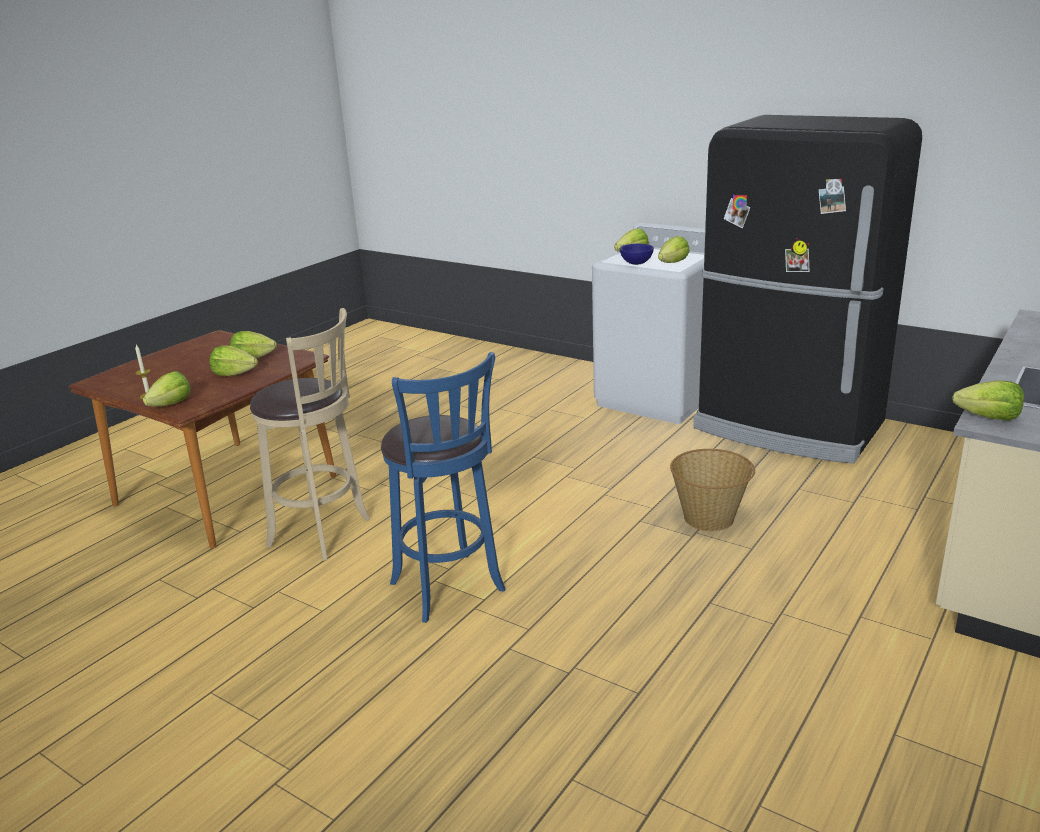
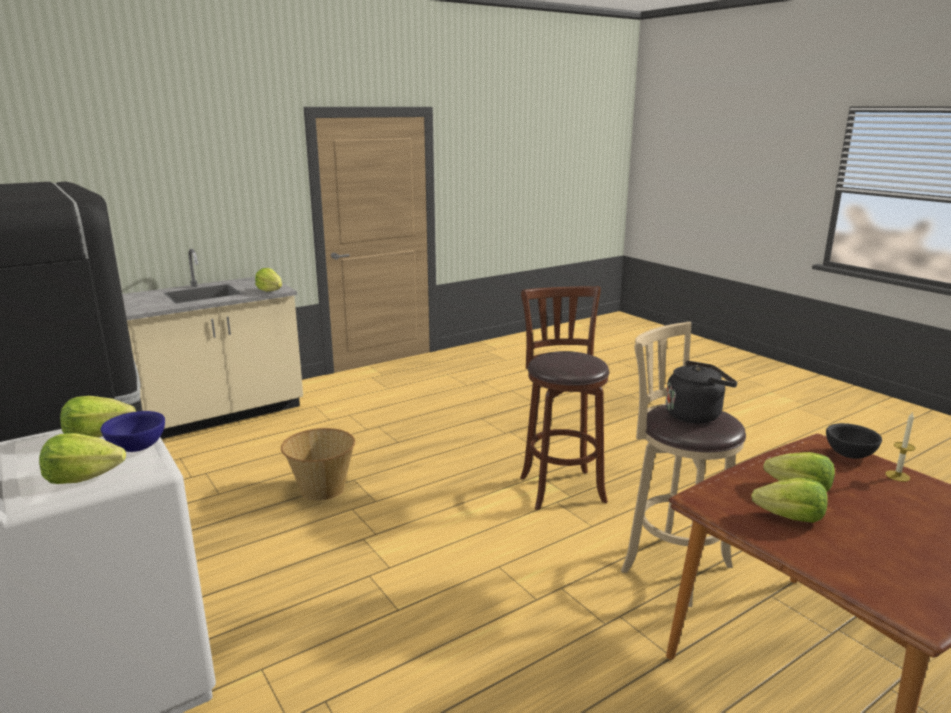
camera: 160 degrees left, 5 degrees down
(171, 404) = (848, 455): lettuce -> black bowl
(293, 389) = (696, 415): none -> black kettle
(450, 589) = (560, 487): blue stool -> brown stool

